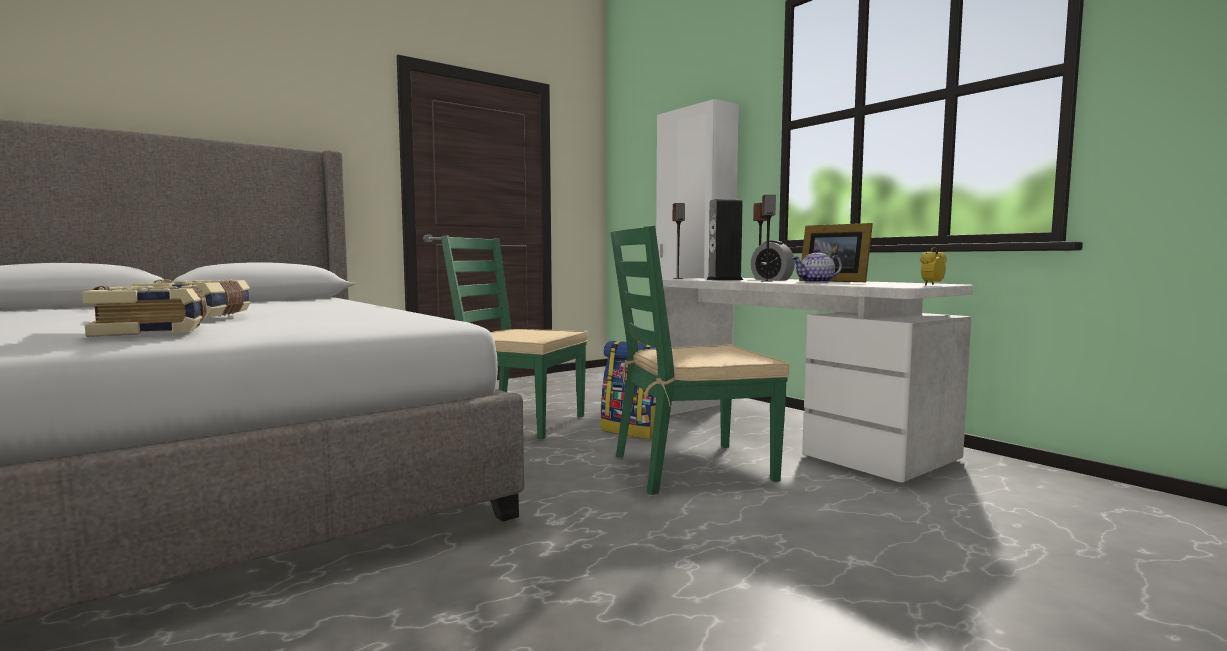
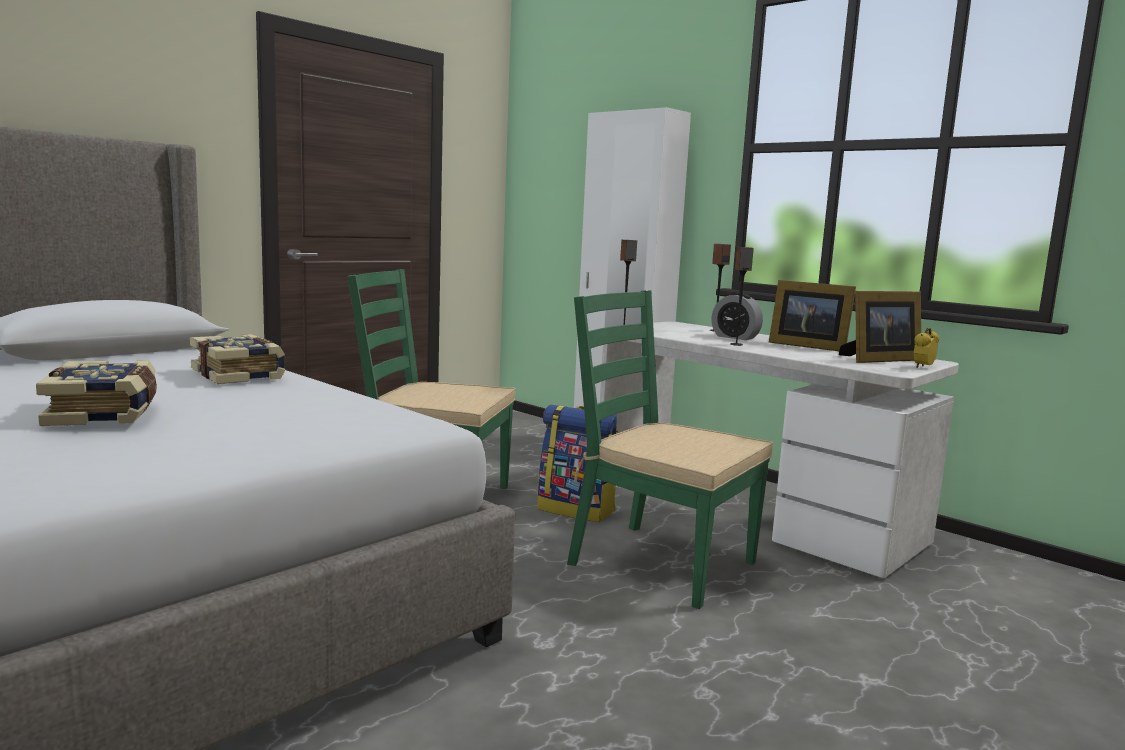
camera: 10 degrees left, 5 degrees up
(155, 331) = (109, 461): book -> book (239, 375)
(691, 467) = (660, 562): green chair -> green chair turned 60 degrees clockwise
(724, 279) = (682, 336): speaker -> none
(816, 282) = (795, 352): teapot -> none
(893, 283) = (878, 360): none -> picture frame

